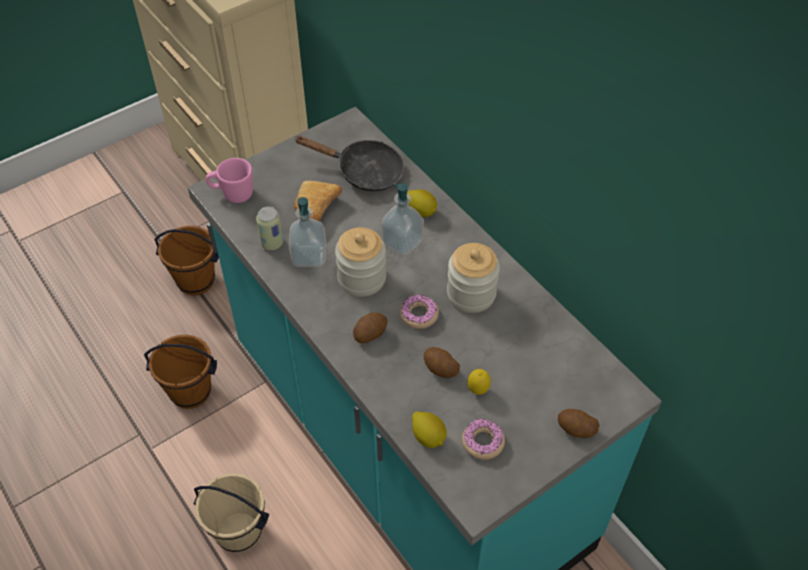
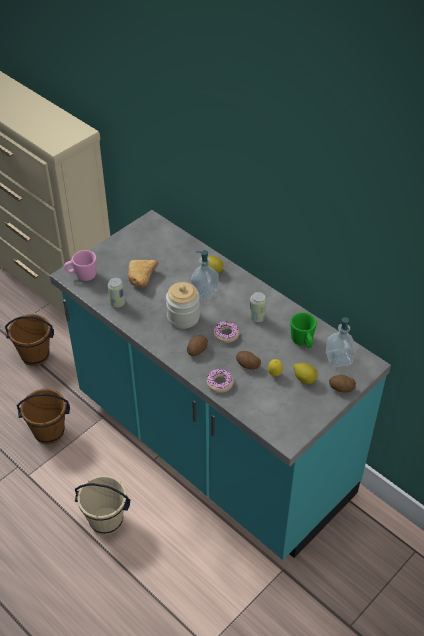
camera: 10 degrees left, 5 degrees down
(309, 256) = (144, 308): soap dispenser -> soap dispenser (338, 359)
(363, 172) = (168, 251): black frying pan -> none
(428, 437) = (249, 406): lemon -> lemon (305, 379)
(471, 294) = (257, 317): jar -> can
(482, 442) = (284, 404): donut -> donut (220, 383)
(532, 343) = (303, 342): none -> green mug

